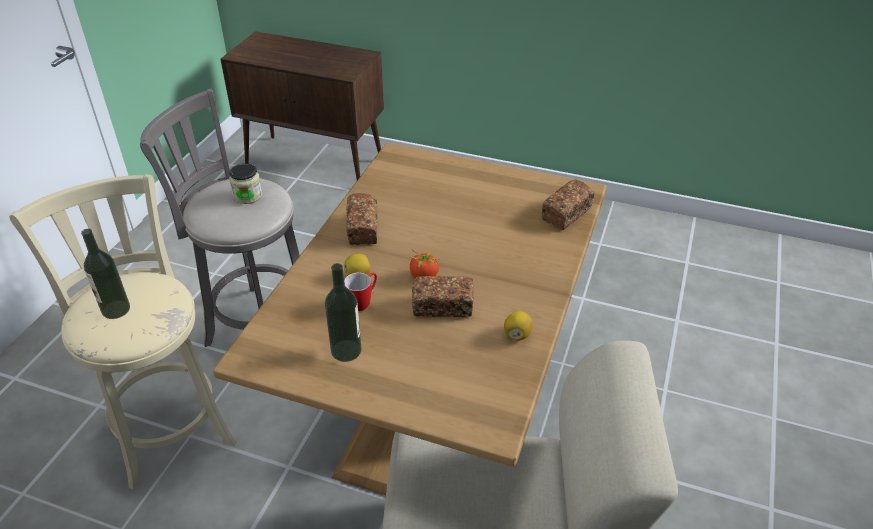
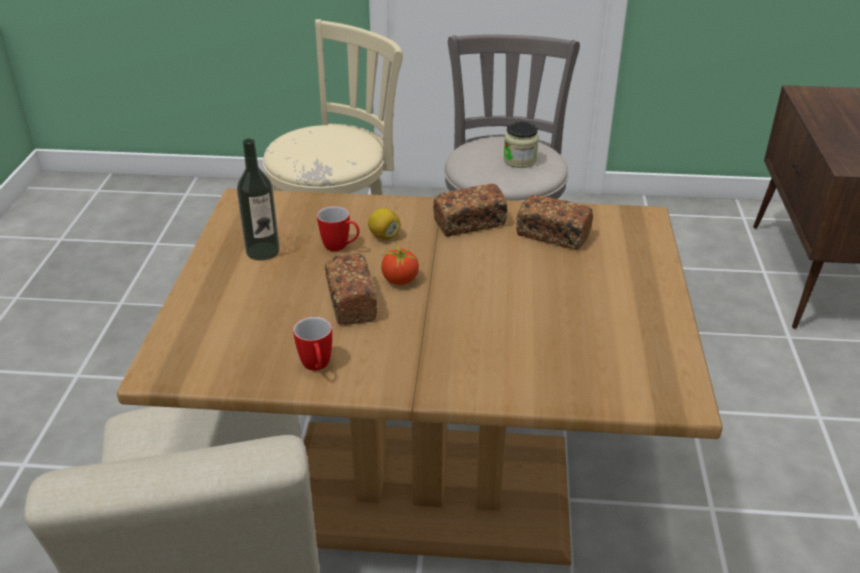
camera: 75 degrees right, 5 degrees down
(116, 309) = (317, 141): bottle -> none
(517, 334) = (317, 368): lemon -> mug
(566, 214) = (604, 386): bread -> bread (552, 235)

